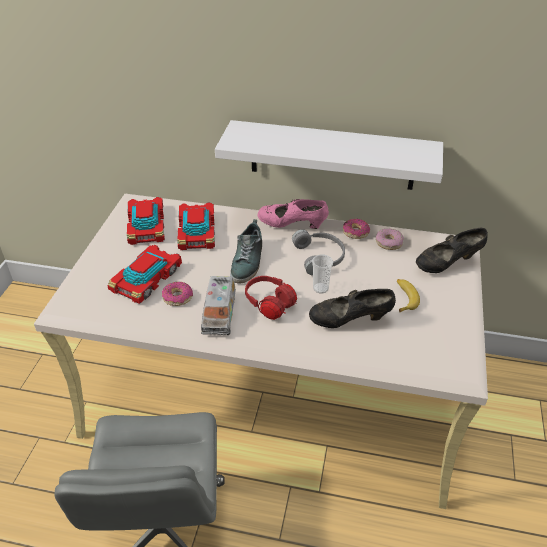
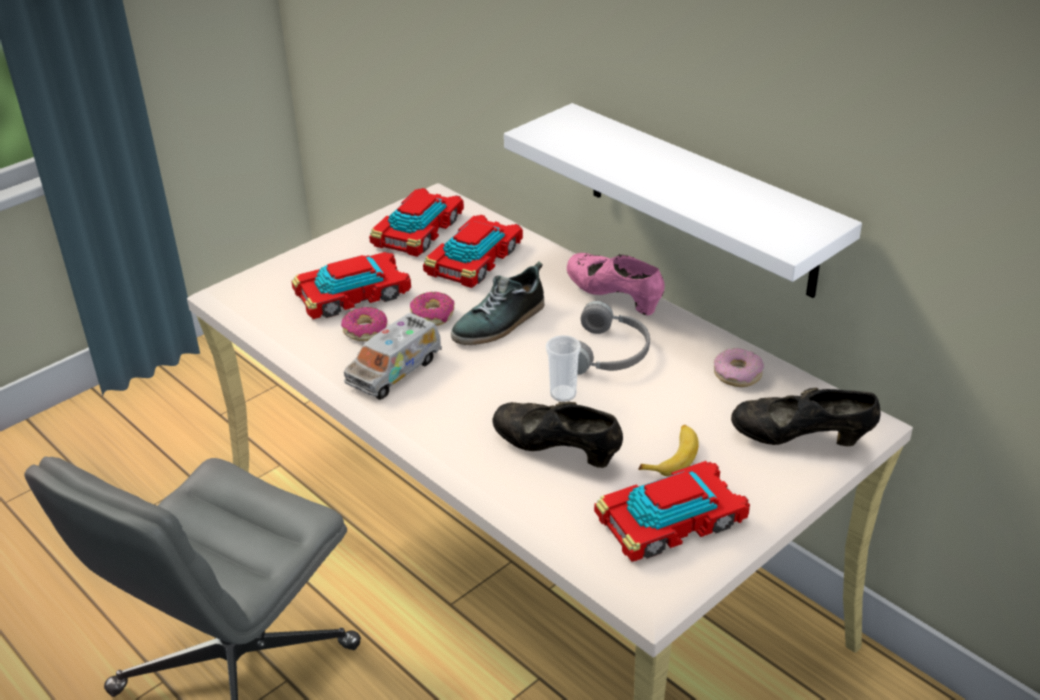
camera: 35 degrees right, 5 degrees down
(270, 306) = (469, 387): red headphones -> none
(355, 232) = (700, 341): donut -> donut (433, 315)
(438, 332) = (672, 522): none -> toy car

